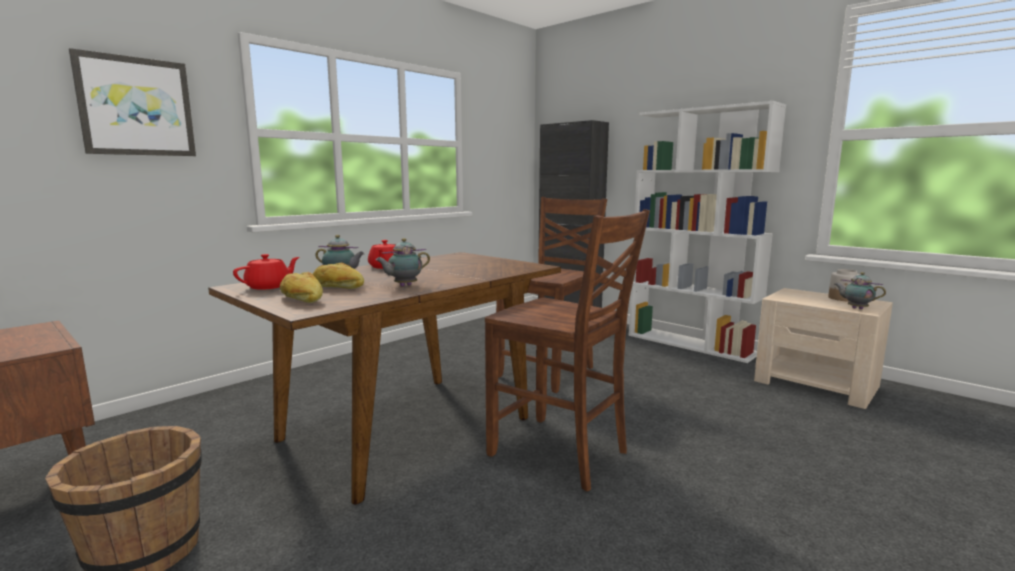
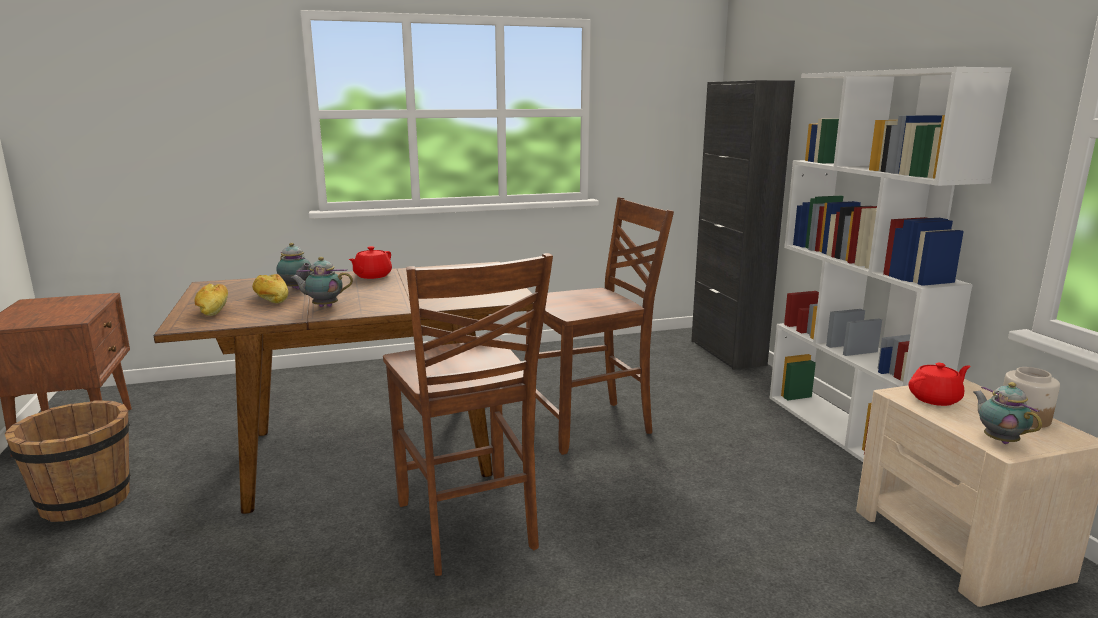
camera: 30 degrees right, 5 degrees up
(136, 107) = (202, 97): picture -> none
(269, 286) = (228, 289): red teapot -> red teapot (935, 399)

